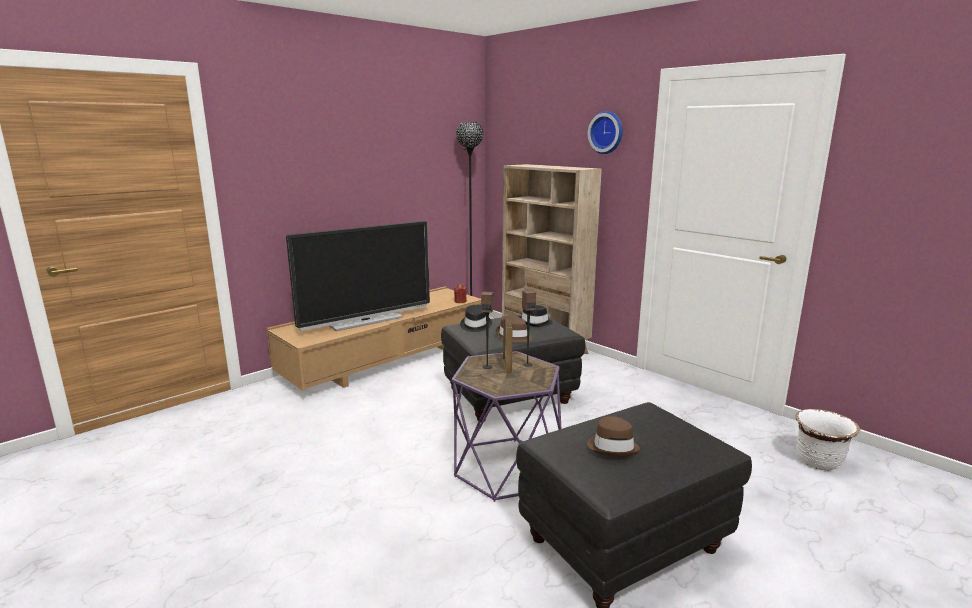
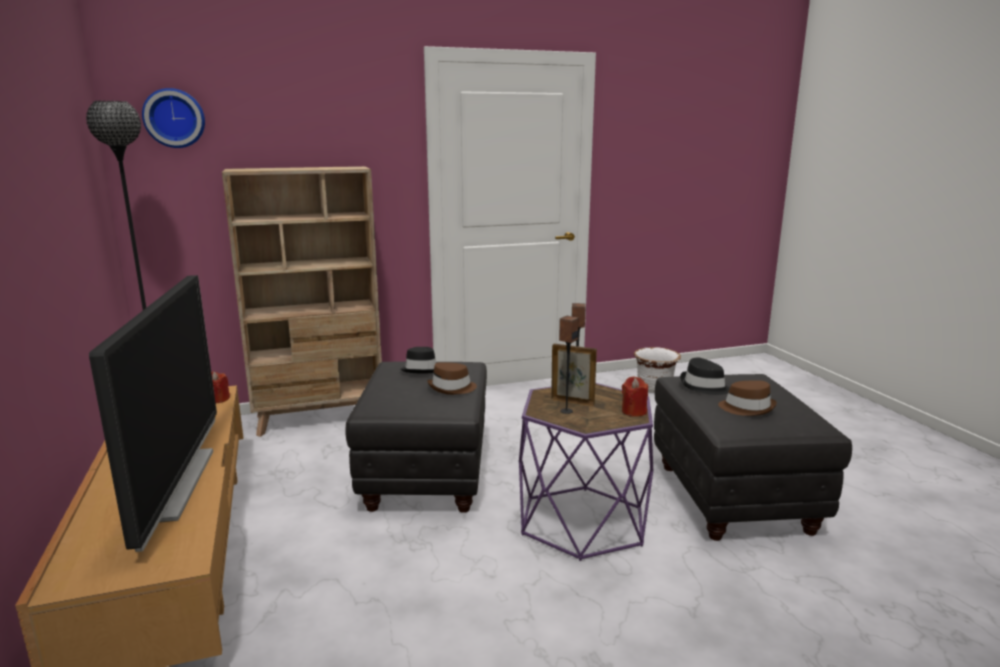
camera: 65 degrees left, 0 degrees up
(475, 325) = (386, 399): black hat -> black hat (704, 386)
(511, 388) = (634, 411): none -> red candle
(607, 132) = (358, 120): wall clock -> wall clock (174, 118)

